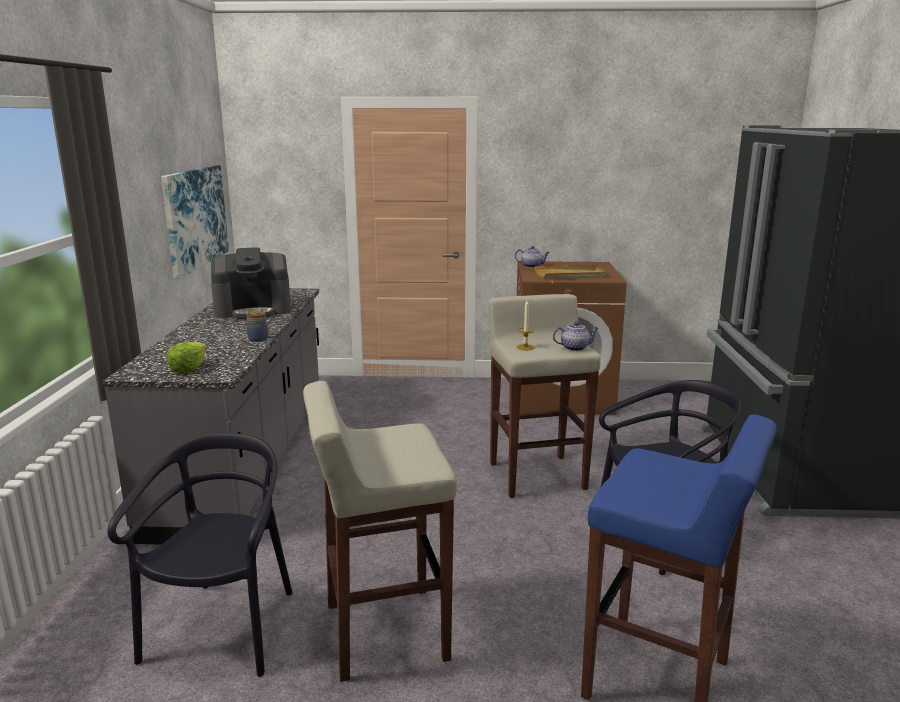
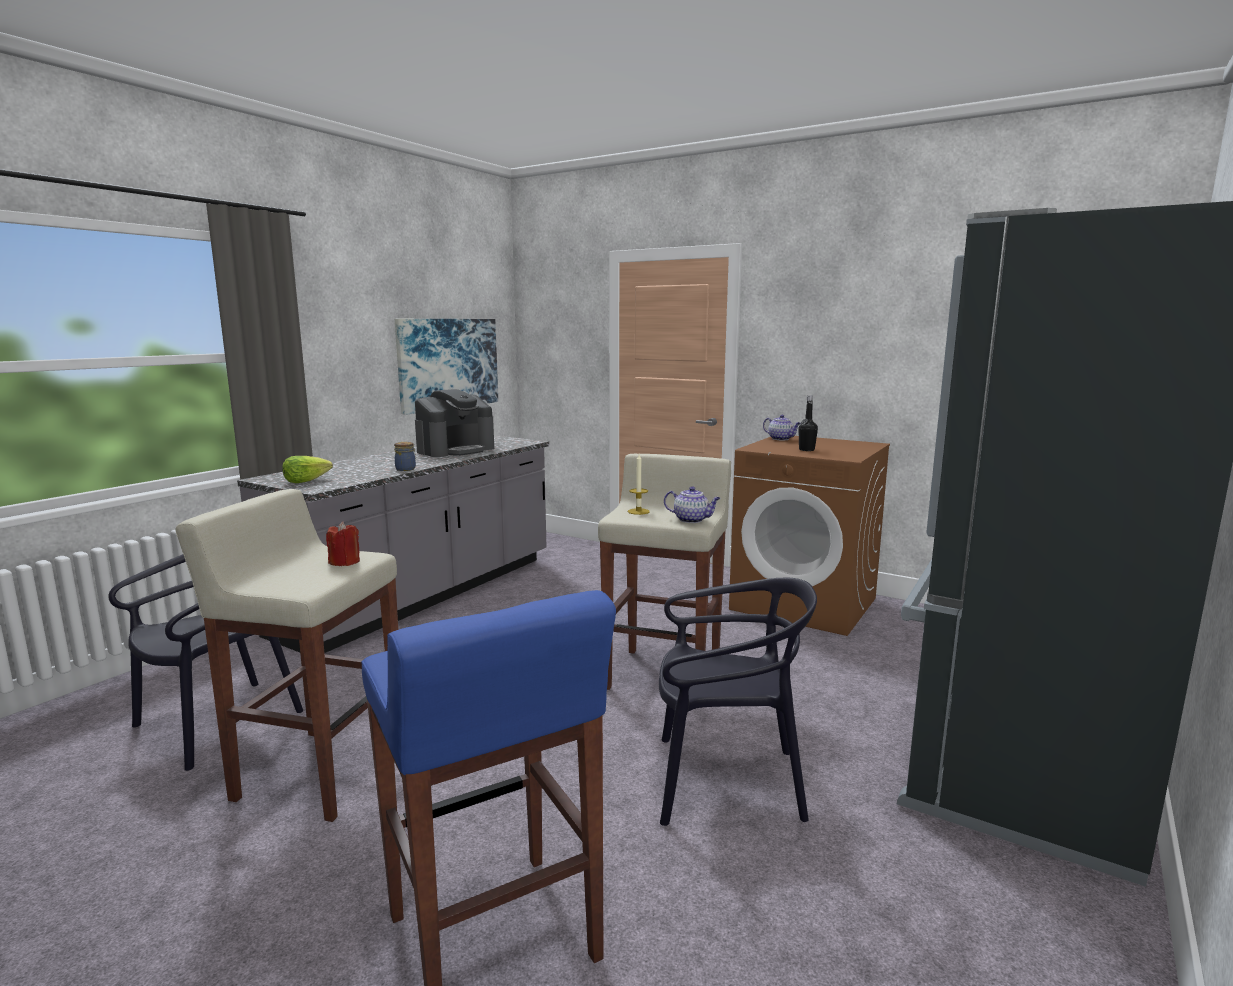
camera: 30 degrees right, 5 degrees down
(253, 310) = (455, 450): coffee machine -> coffee machine turned 60 degrees counterclockwise
(407, 438) = (345, 562): none -> red candle
(571, 275) = (806, 450): beige tray -> black bottle

